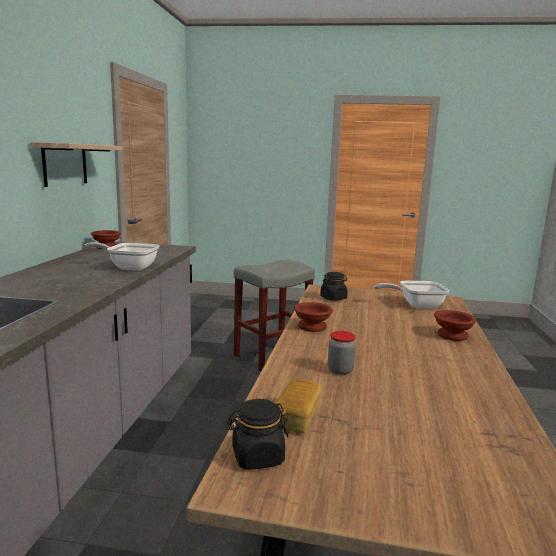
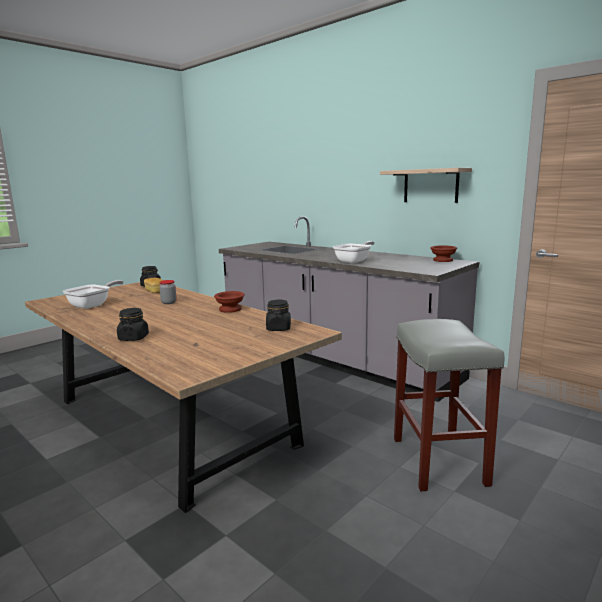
camera: 125 degrees right, 0 degrees up
(416, 305) = (203, 351): frying pan -> frying pan (93, 305)
(452, 335) = (133, 338): brown bowl -> black jar

